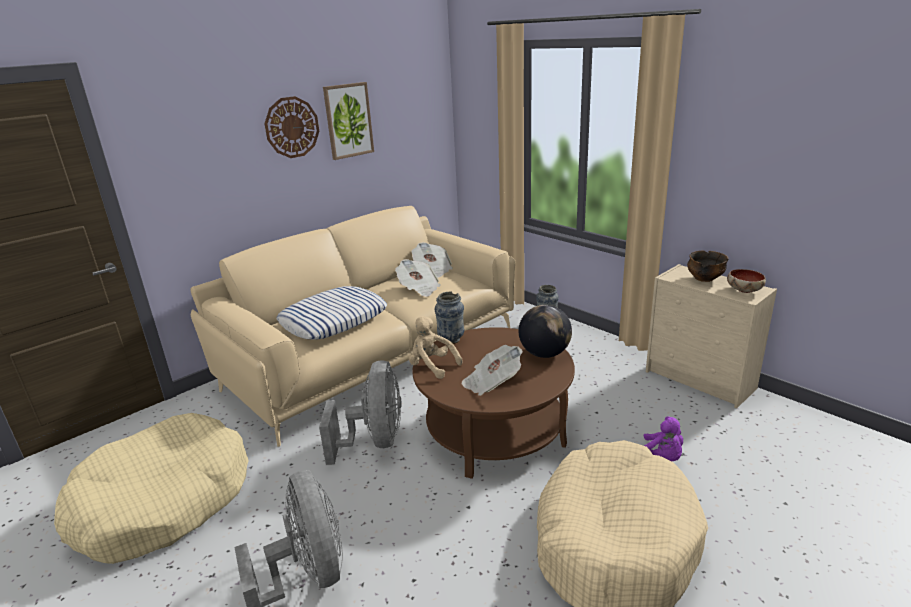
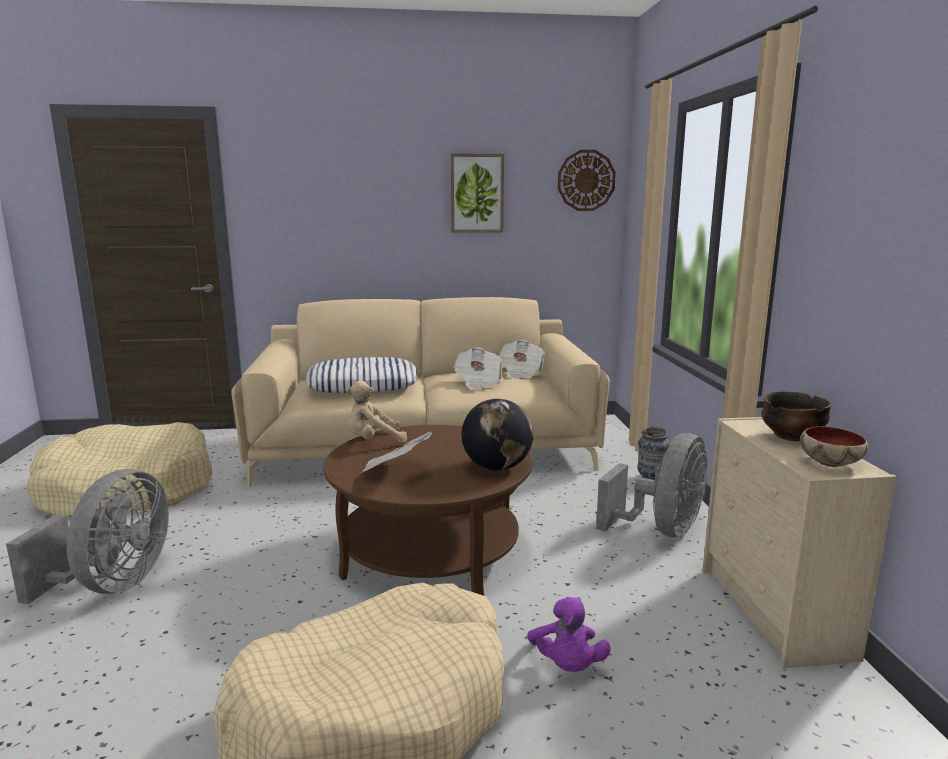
camera: 35 degrees right, 10 degrees down
(292, 127) = (408, 191): wall clock -> wall clock (586, 180)
(375, 441) = (317, 513): grey fan -> grey fan (662, 530)
(432, 366) = (373, 441): beige plush toy -> beige plush toy turned 90 degrees counterclockwise
(451, 340) = (432, 428): vase -> none

